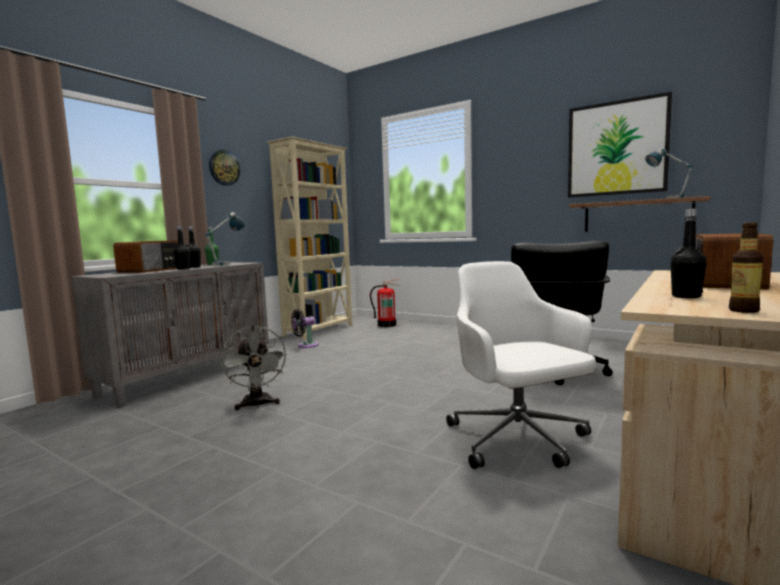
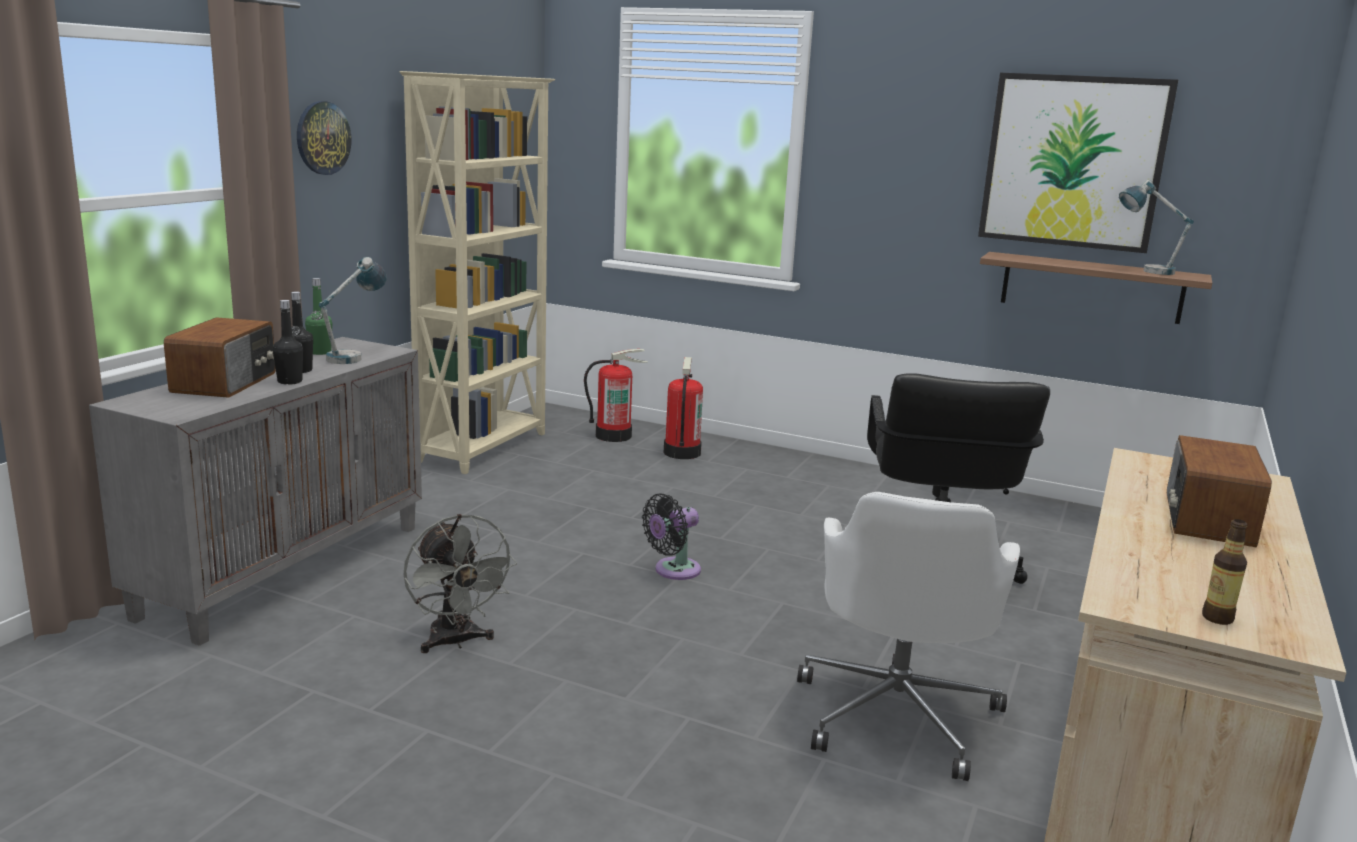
camera: 10 degrees left, 10 degrees up
(305, 345) = (475, 490): black fan -> black fan (673, 571)
(419, 329) = (681, 452): none -> fire extinguisher
(518, 440) = (897, 713): white office chair -> white office chair turned 135 degrees counterclockwise
(686, 296) = (1155, 566): black bottle -> none

